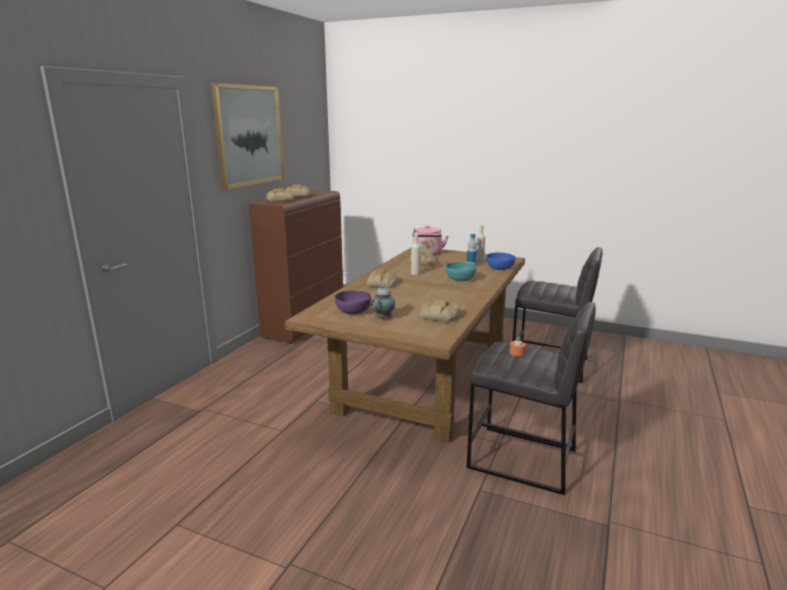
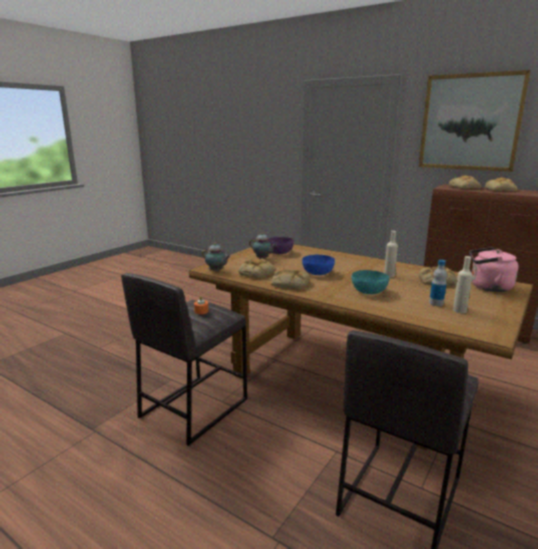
camera: 100 degrees right, 0 degrees up
(382, 283) = (351, 262): bread -> bread (289, 284)
(445, 334) = (216, 271): none -> teapot
(500, 268) = (428, 318): blue bowl -> blue bowl (318, 273)

